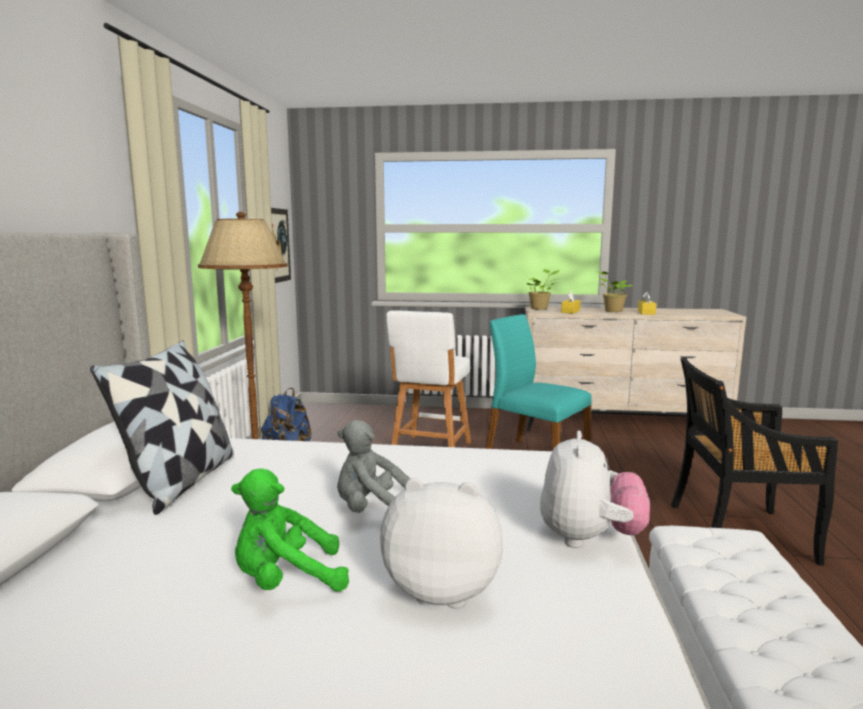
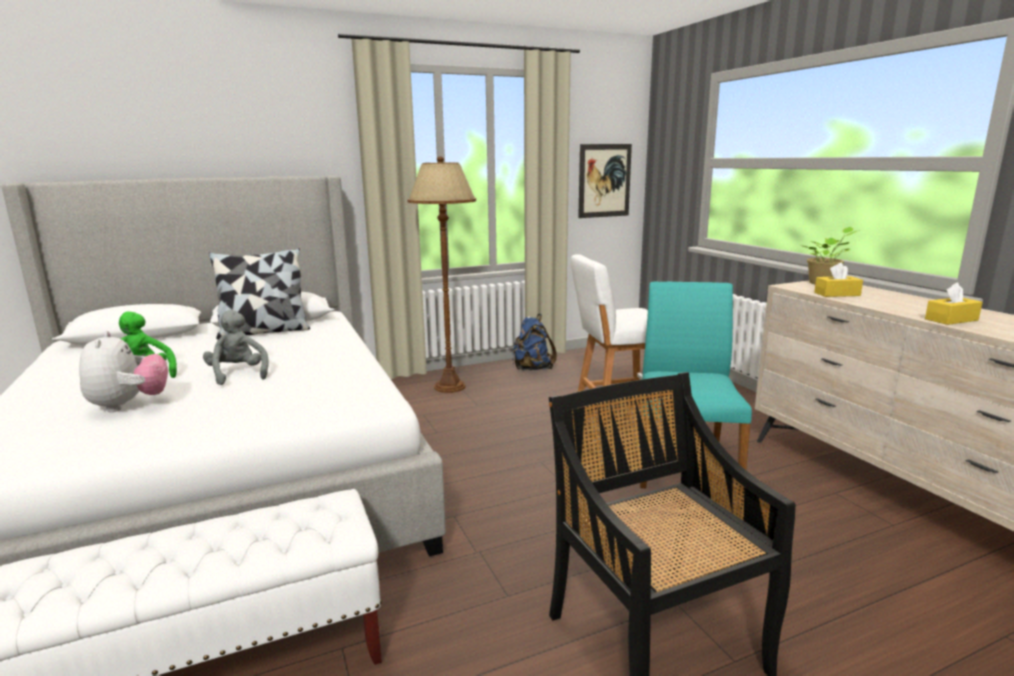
camera: 60 degrees right, 5 degrees up
(589, 539) = (209, 432): plush toy -> none
(612, 311) = (910, 306): potted plant -> none

